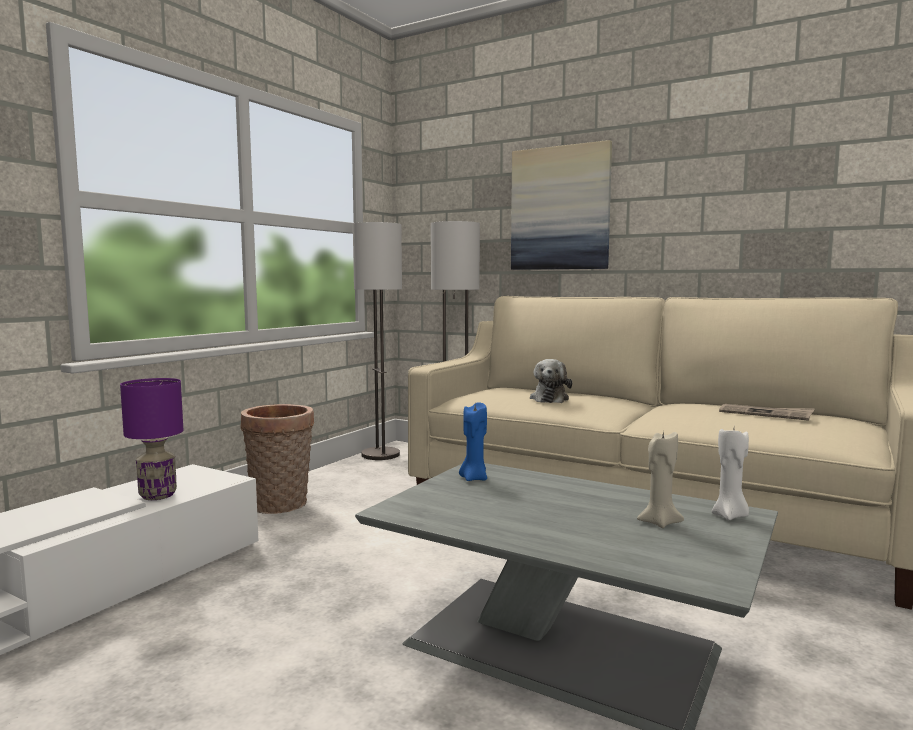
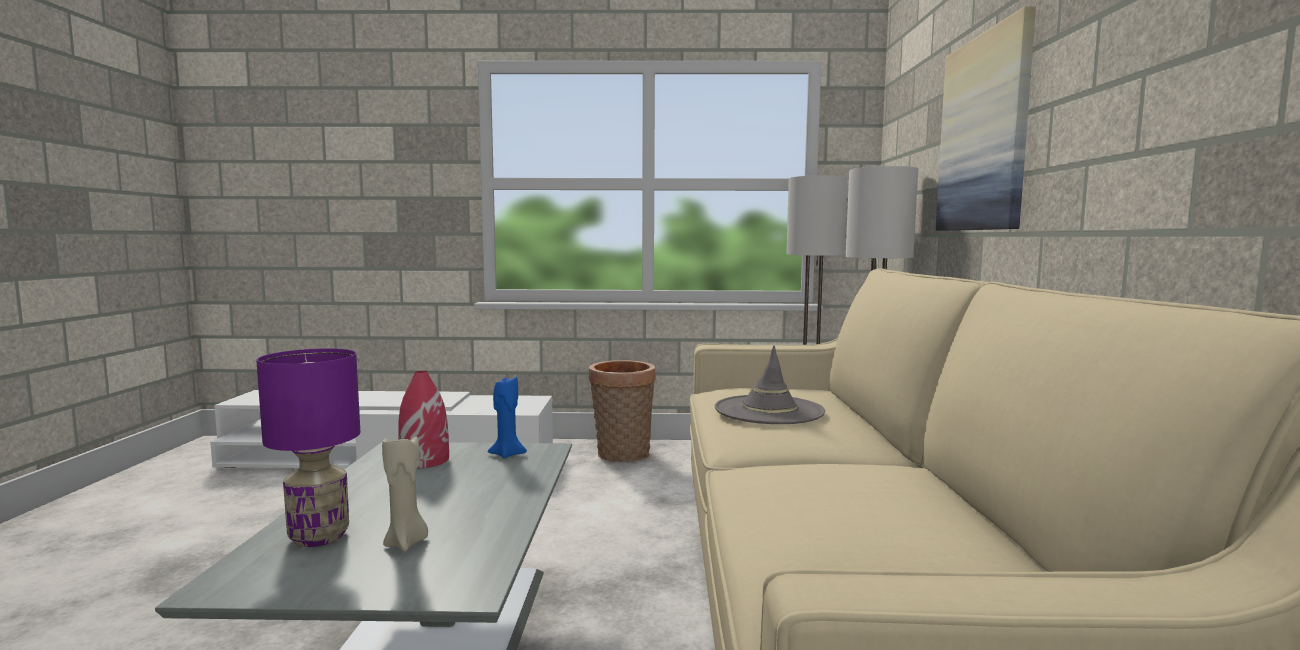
camera: 60 degrees right, 0 degrees up
(157, 496) = (473, 406): purple table lamp -> purple table lamp (318, 536)
(453, 503) = (424, 460): none -> red vase
(549, 398) = (769, 410): plush toy -> grey hat
(730, 516) = (451, 580): white candle -> none
(765, 414) = (896, 522): newspaper -> none

